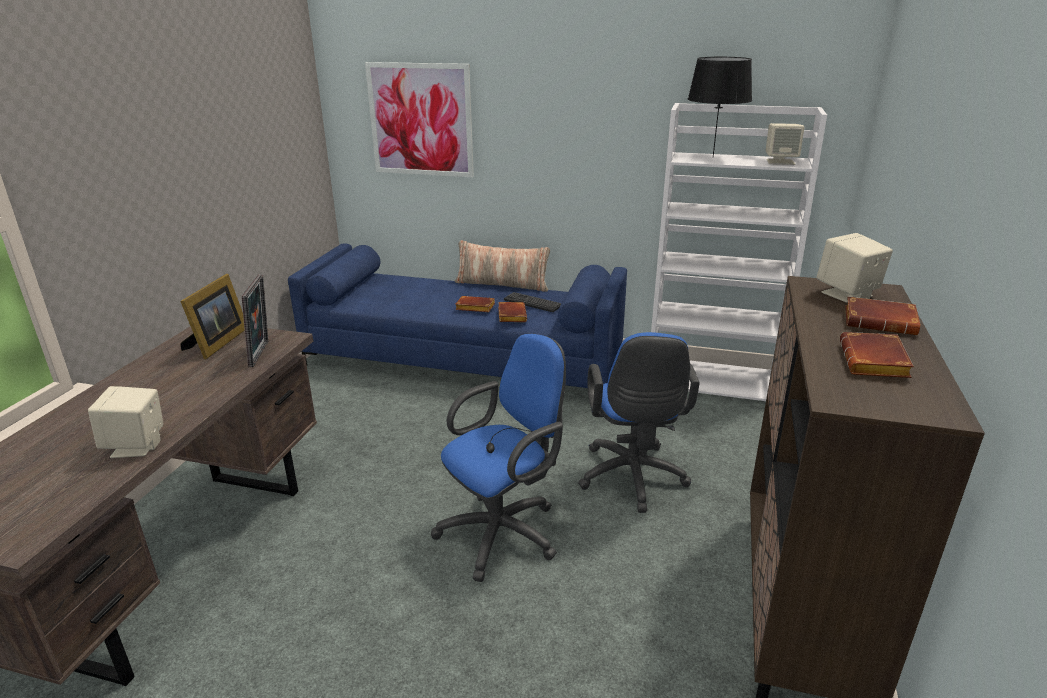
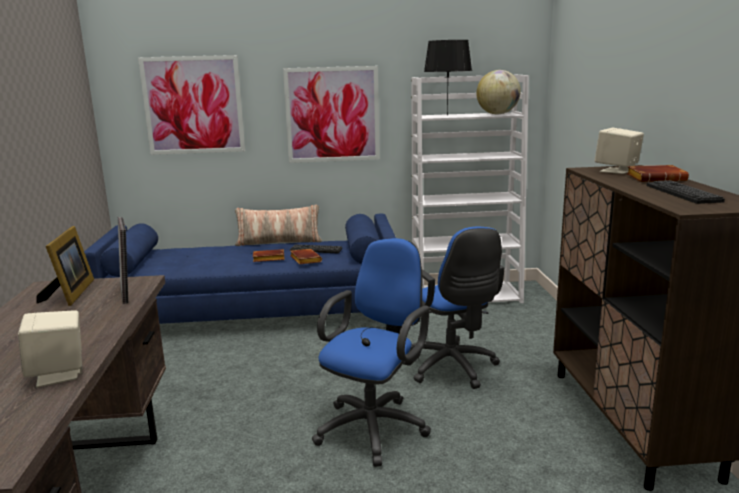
camera: 20 degrees left, 10 degrees down
(574, 142) = (332, 114): none -> picture
(780, 162) = (497, 114): beige speaker -> globe
(876, 363) = (682, 193): brown book -> keyboard

